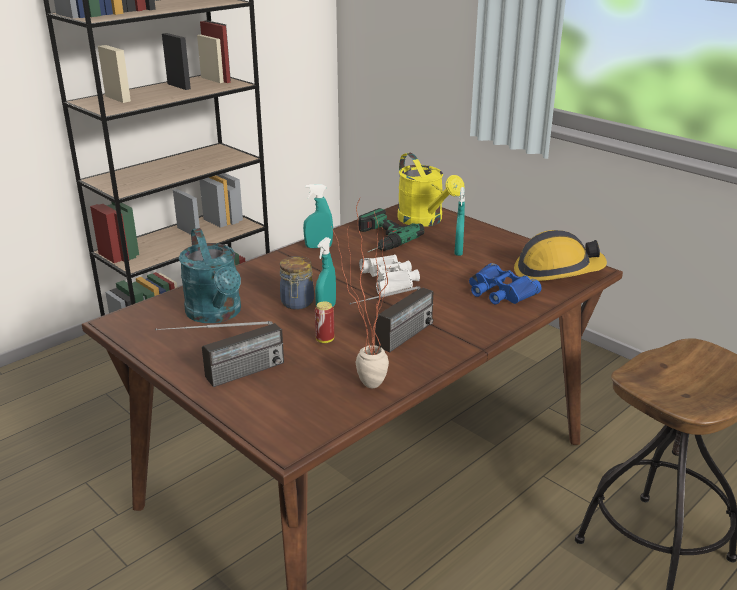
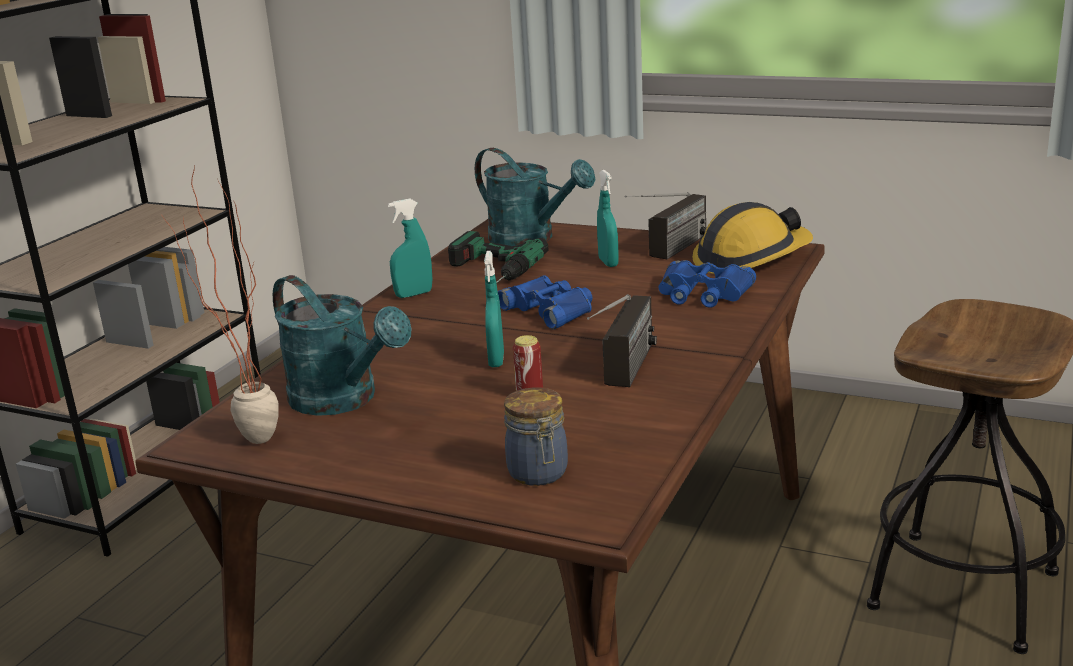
camera: 20 degrees left, 5 degrees down
(226, 378) = (434, 469): radio -> radio (669, 252)
(297, 303) = (448, 363): jar -> jar (538, 474)
(362, 383) = (627, 428): potted plant -> potted plant (245, 441)
(390, 280) = (550, 310): white binoculars -> blue binoculars
(425, 221) = (531, 239): yellow watering can -> turquoise watering can

